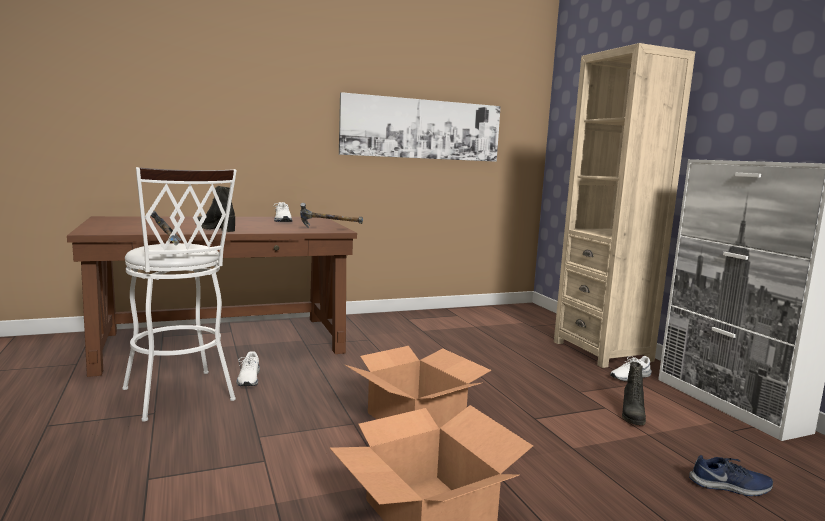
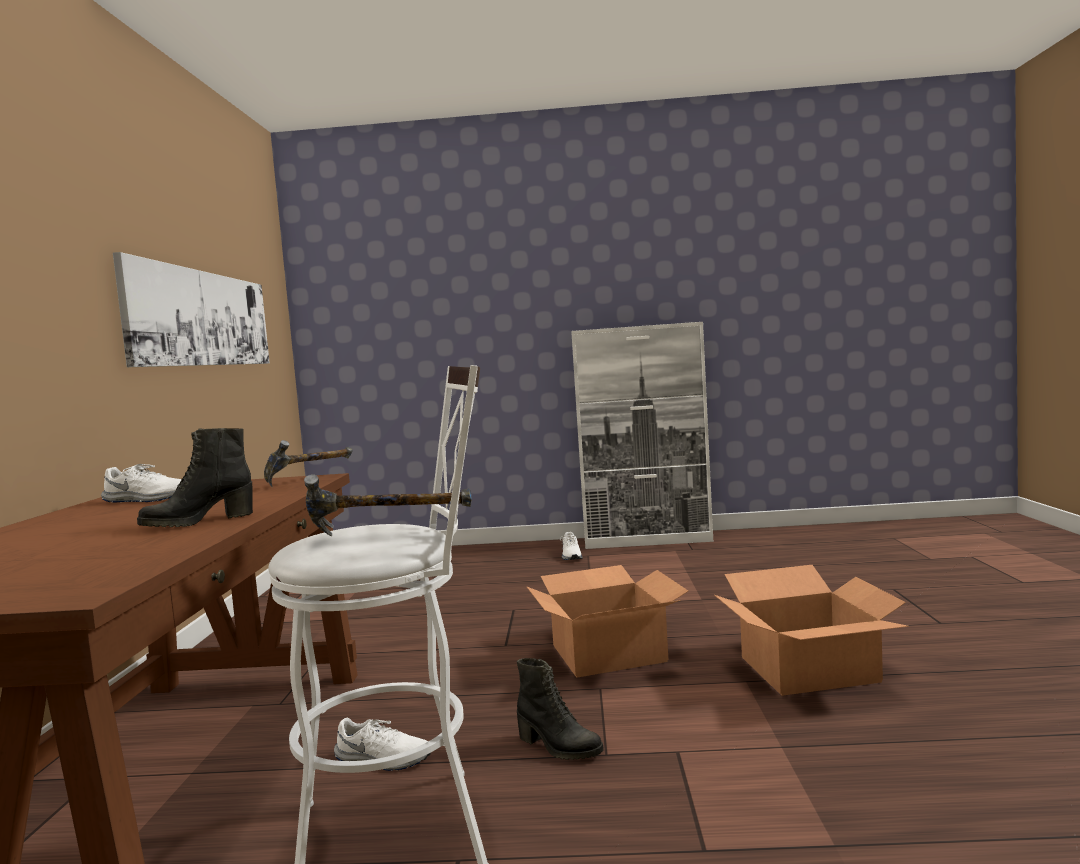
camera: 65 degrees left, 5 degrees down
(602, 351) = (501, 553): beige bookcase -> none
(631, 415) = (651, 570): black boot -> black boot (558, 747)
(730, 487) = (775, 567): blue shoe -> none

